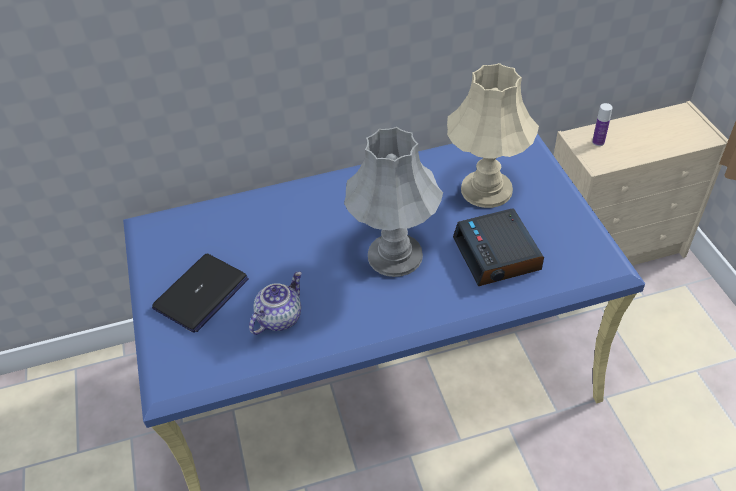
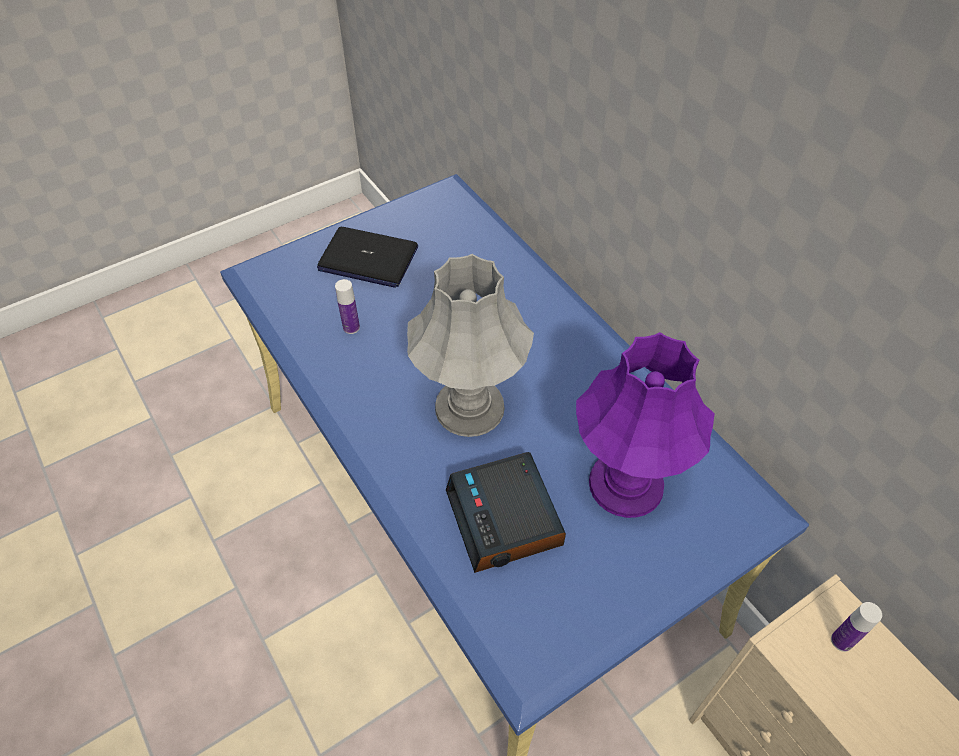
camera: 70 degrees right, 5 degrees up
(279, 317) = (351, 327): teapot -> bottle
(486, 190) = (625, 483): beige table lamp -> purple table lamp
(497, 255) = (505, 519): alarm clock -> alarm clock turned 75 degrees counterclockwise

